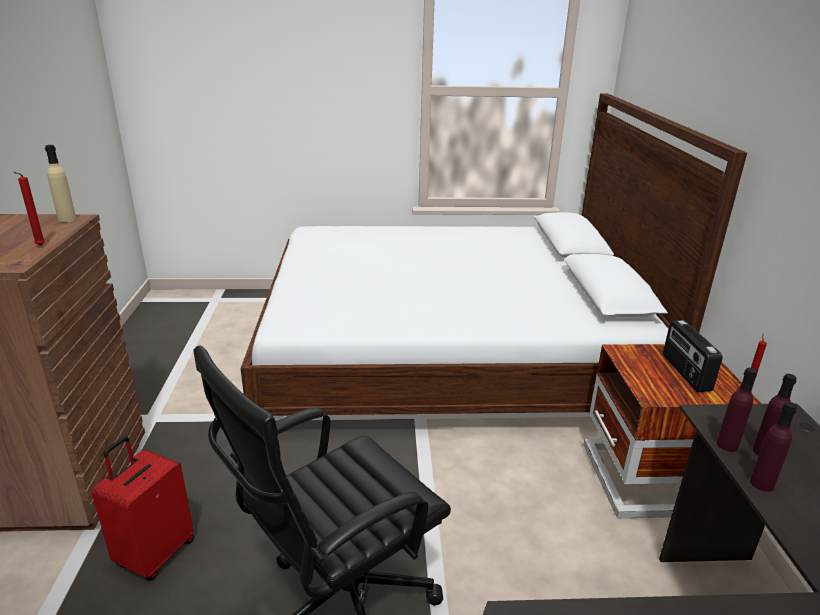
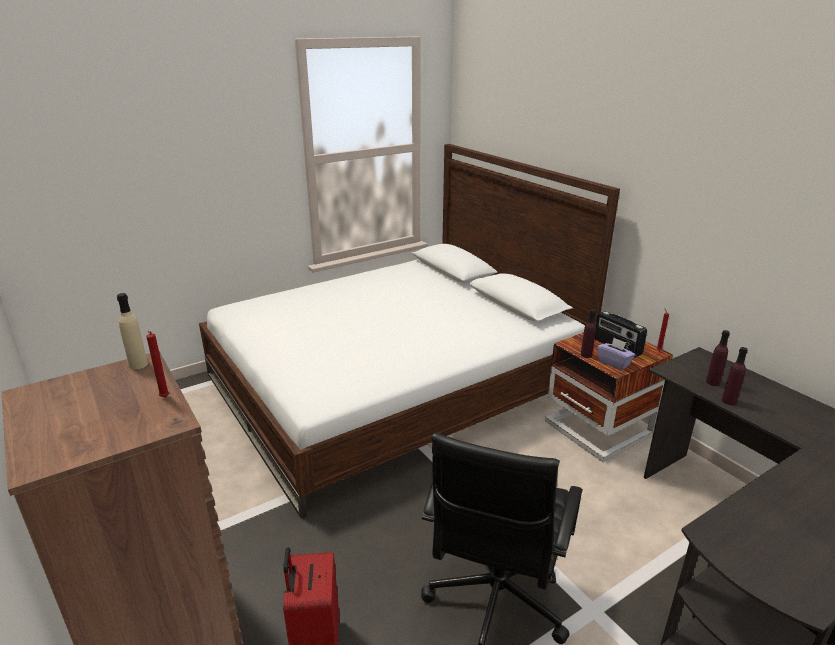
camera: 30 degrees left, 0 degrees up
(659, 389) = (614, 363): none -> purple tissue box
(727, 445) = (694, 385): purple bottle -> purple bottle (586, 355)

